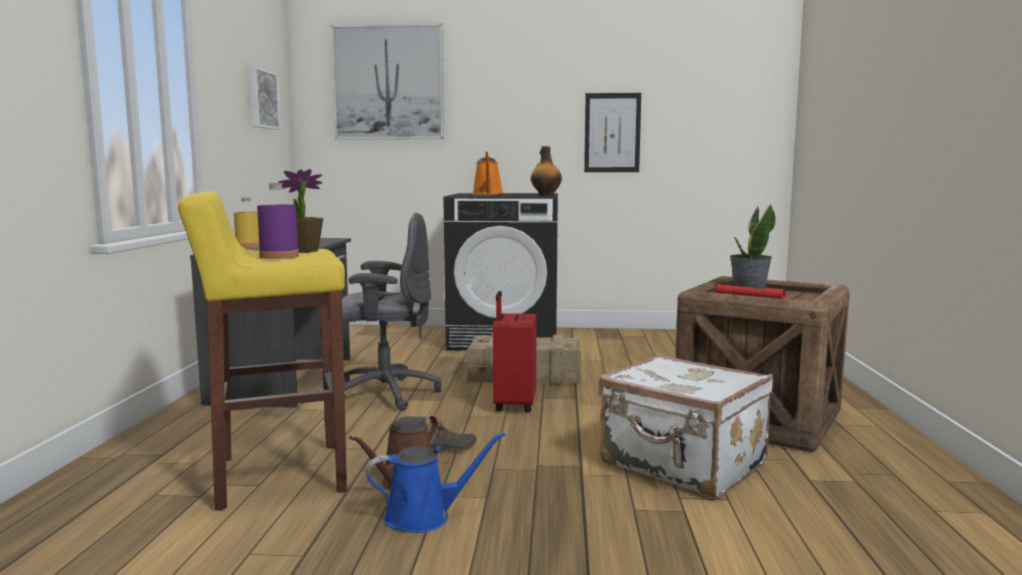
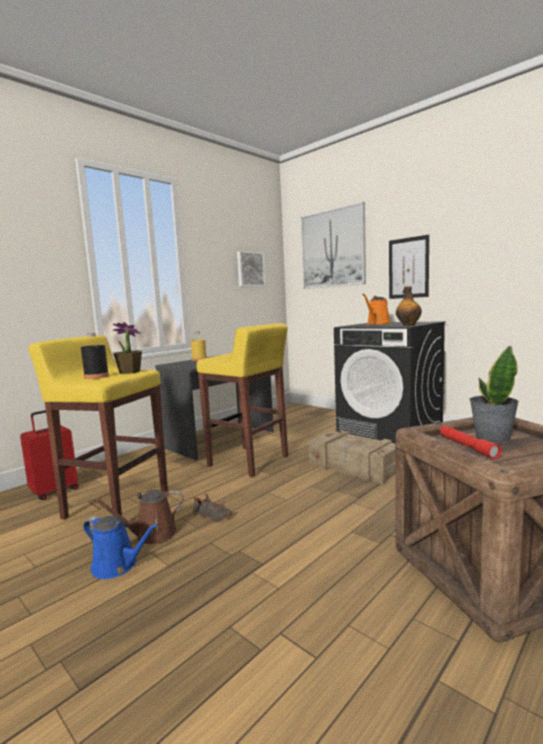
camera: 40 degrees right, 0 degrees up
(279, 256) = (96, 377): purple bottle -> black bottle
(384, 394) = (249, 461): grey office chair -> yellow stool
(513, 405) = (306, 491): red suitcase -> red suitcase (54, 491)
(612, 133) = (496, 268): picture -> picture (408, 268)
(682, 465) = (338, 598): white suitcase -> none

